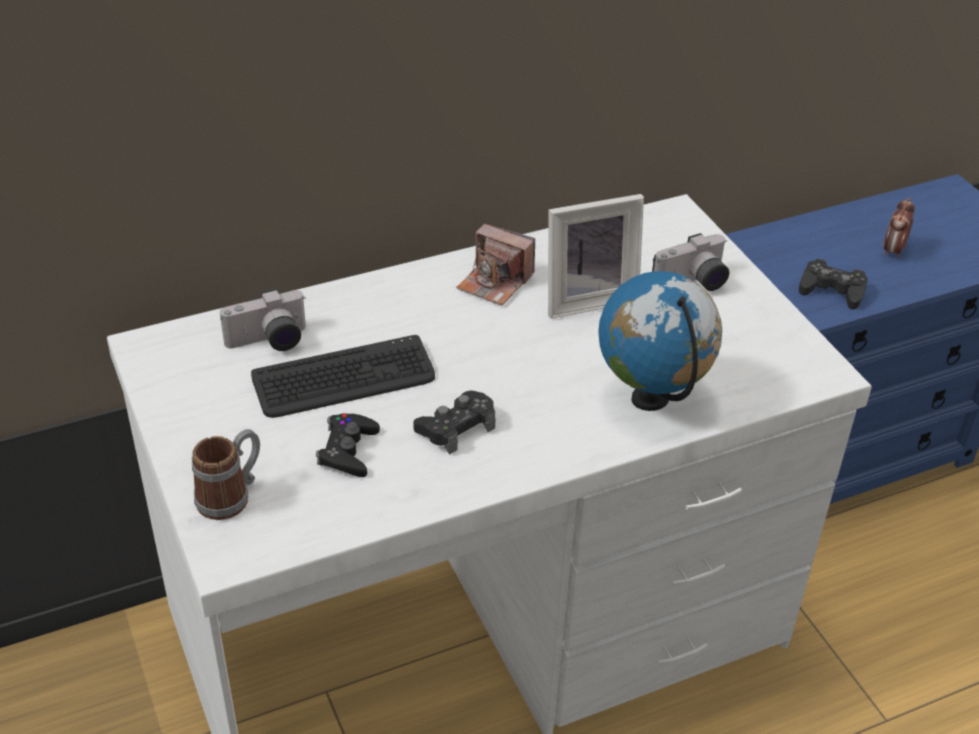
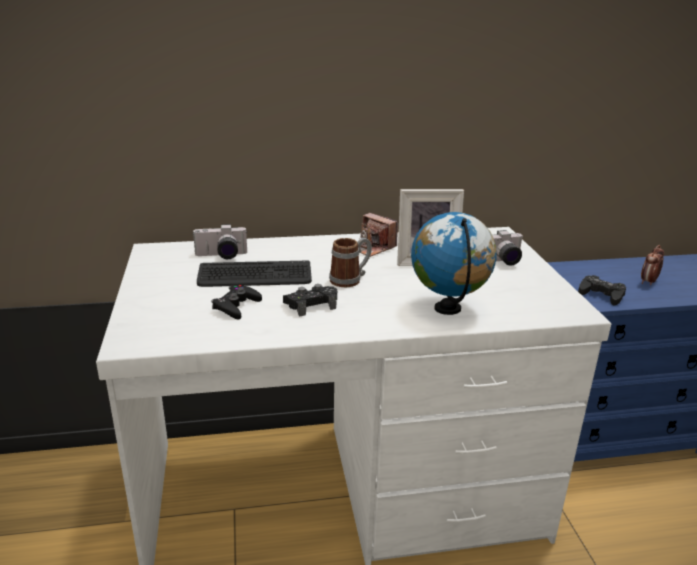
camera: 15 degrees right, 15 degrees down
(231, 495) = (151, 316): mug -> mug (350, 279)

